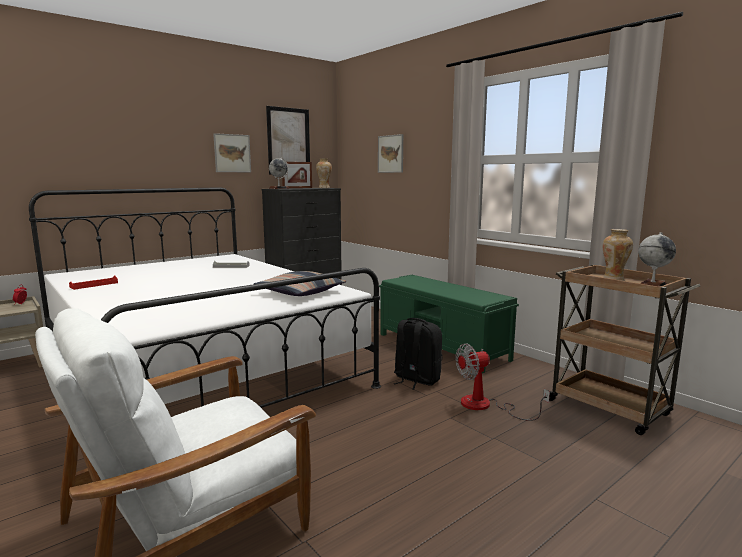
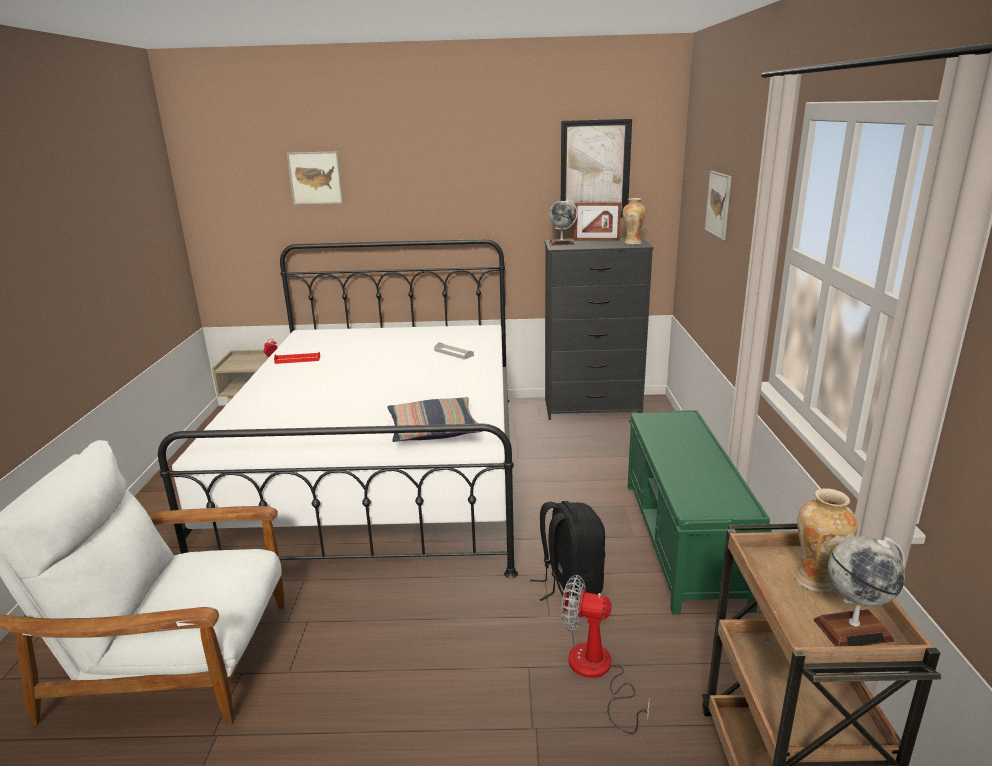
camera: 40 degrees right, 10 degrees up
(232, 153) = (507, 192): picture -> picture (315, 178)

